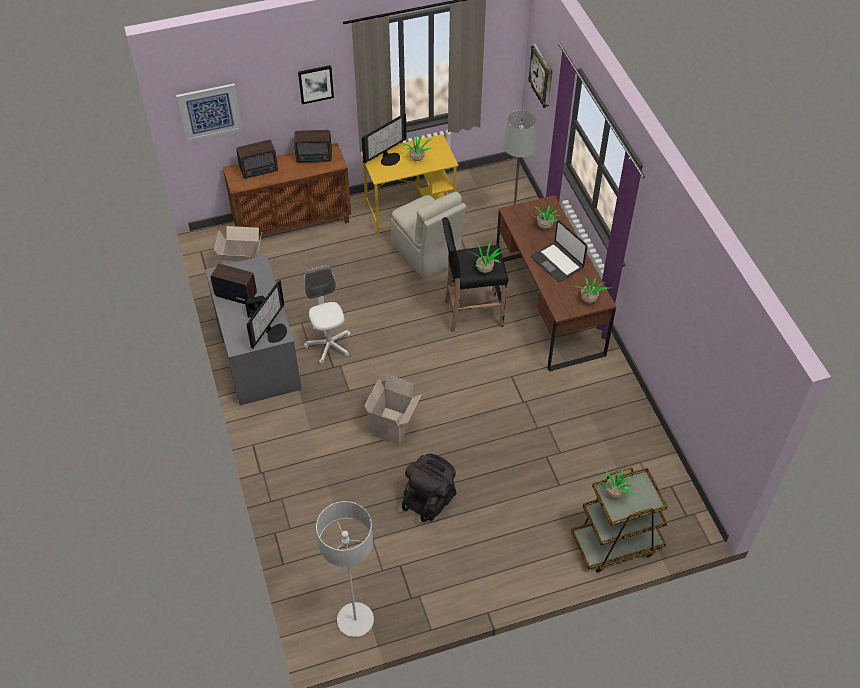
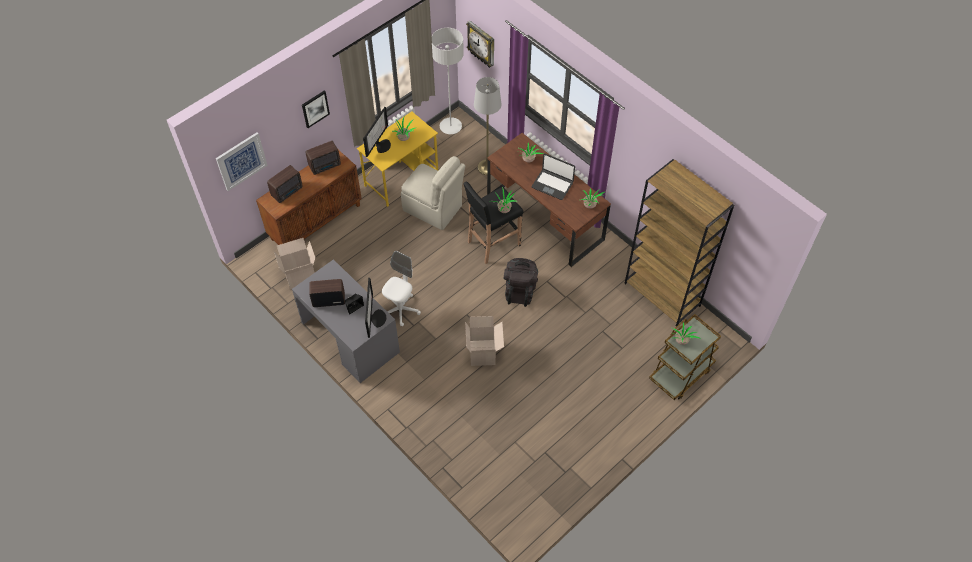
camera: 25 degrees left, 5 degrees up
(329, 345) = (401, 309): white office chair -> white office chair turned 75 degrees clockwise
(355, 620) = (536, 505): grey floor lamp -> grey floor lamp (450, 126)
(430, 498) = (539, 395): black backpack -> black backpack (520, 290)
(644, 443) = (662, 294): none -> brown bookcase

